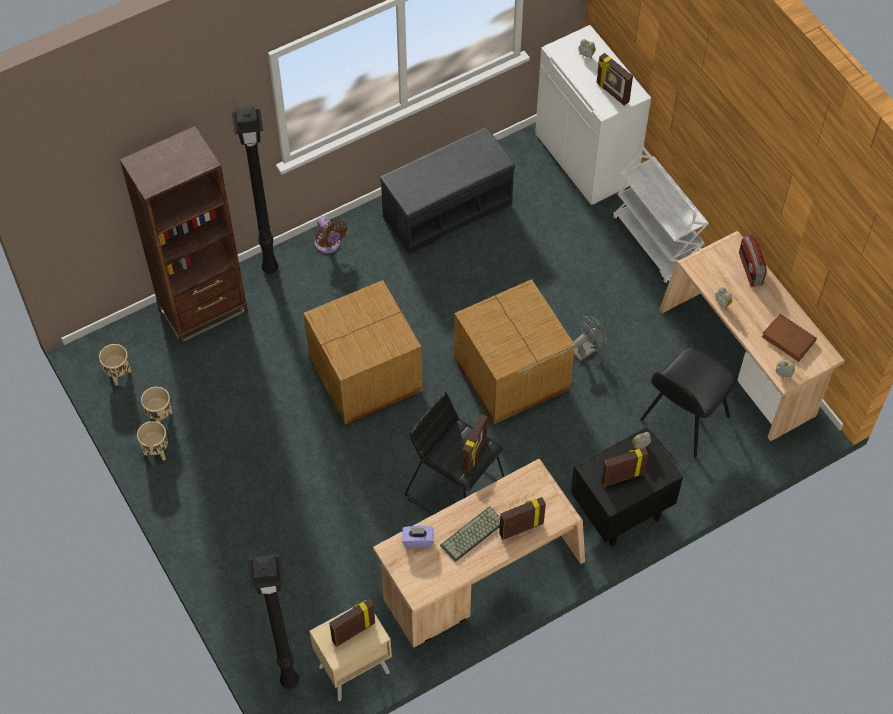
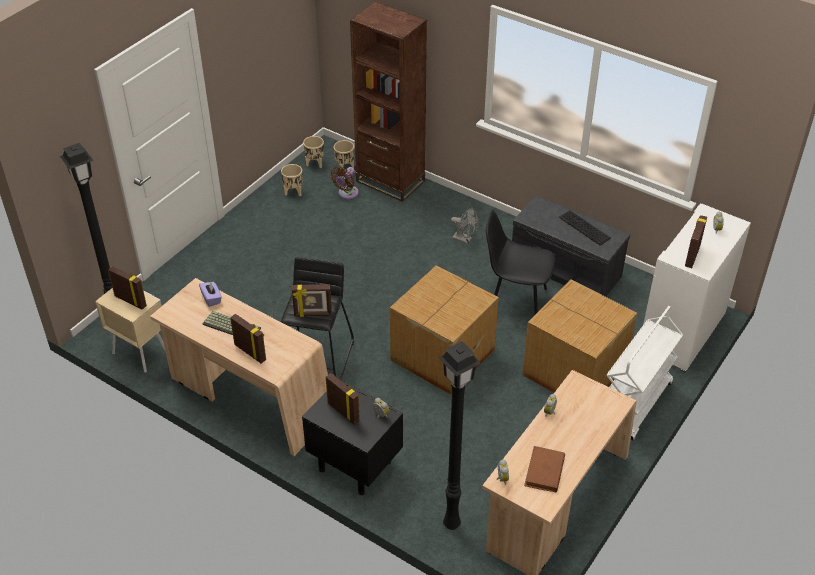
camera: 65 degrees right, 15 degrees down
(157, 451) = (266, 200): beige planter -> beige planter (345, 168)
(271, 267) = (446, 200): black floor lamp -> black floor lamp (453, 524)
(329, 245) = (486, 220): brown fan -> brown fan (347, 194)
(367, 375) = (389, 277): cardboard box -> cardboard box (575, 371)
(456, 160) = (584, 228): none -> keyboard
(587, 349) = (496, 393): grey fan -> grey fan (465, 239)
(683, 420) = (469, 480): black chair -> black chair (515, 302)
(750, 269) = (601, 420): radio -> none

